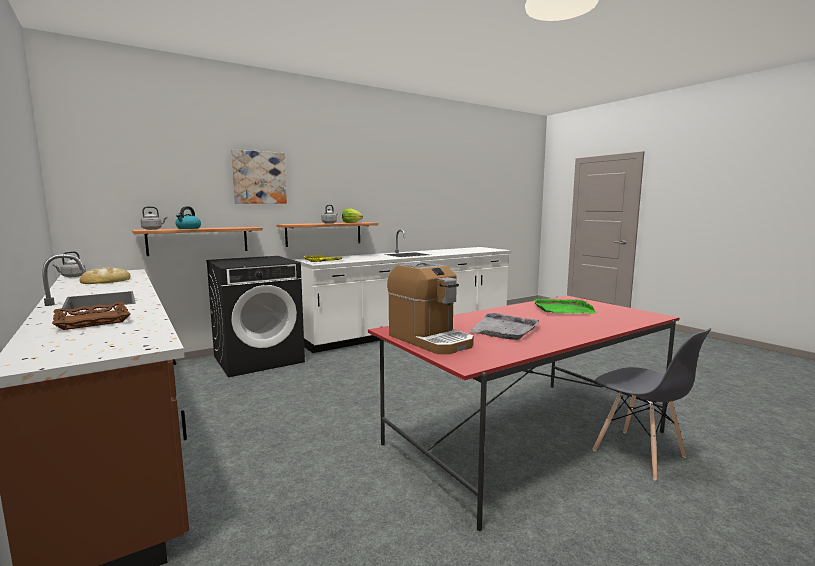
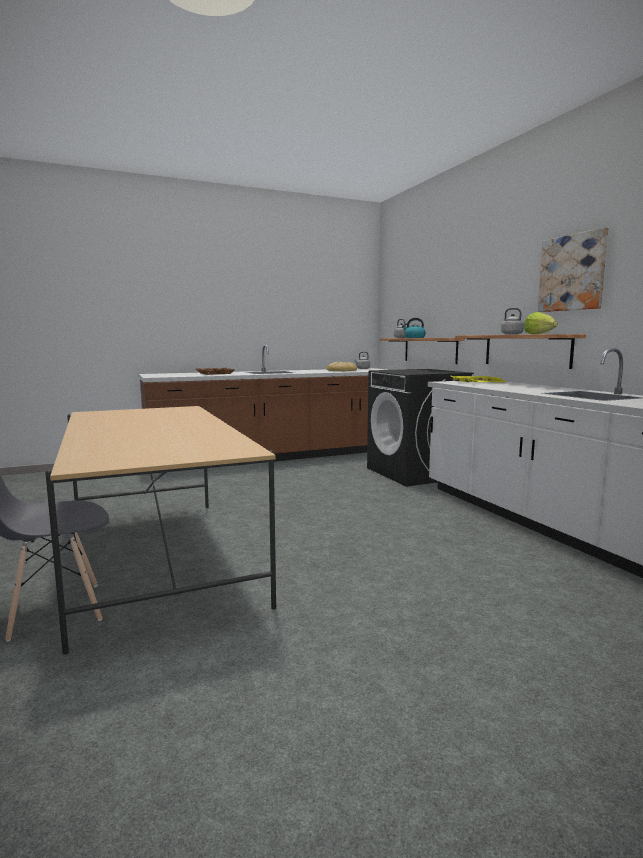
camera: 100 degrees right, 0 degrees up
(259, 177) = (472, 282): picture -> picture (572, 273)
(430, 340) = (148, 411): coffee machine -> none
(504, 329) = (143, 422): grey tray -> none
(525, 438) = (157, 558): red dining table -> beige dining table
(562, 309) = (185, 441): green tray -> none

